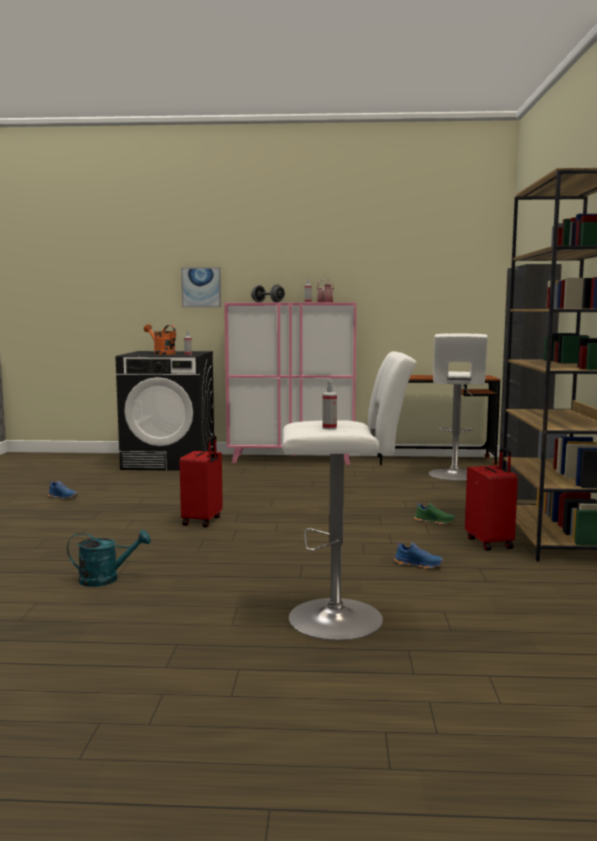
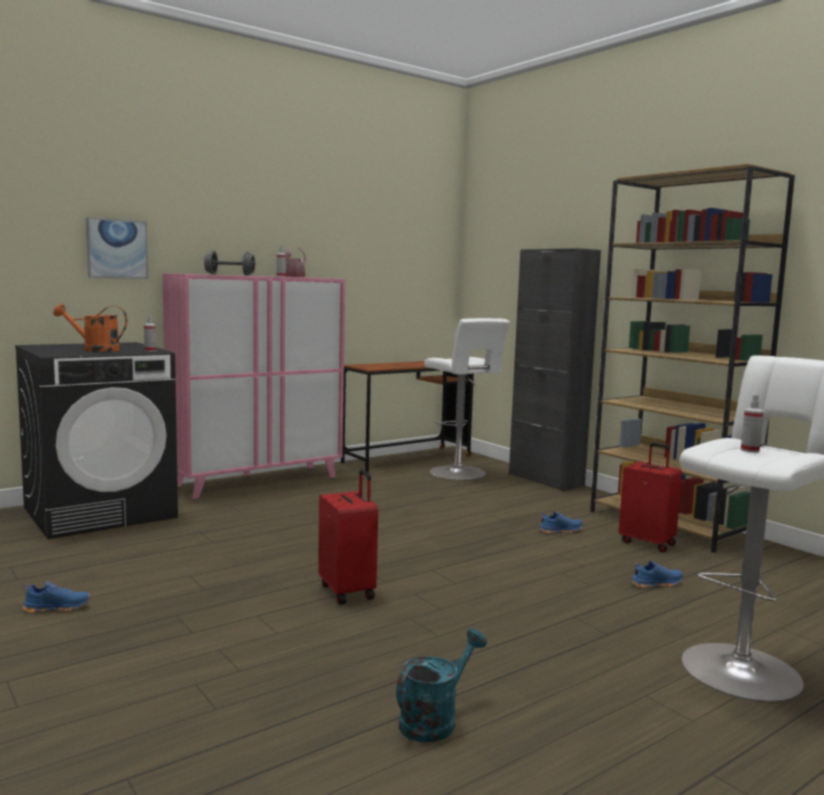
camera: 40 degrees left, 0 degrees up
(434, 521) = (559, 530): green shoe -> blue shoe

